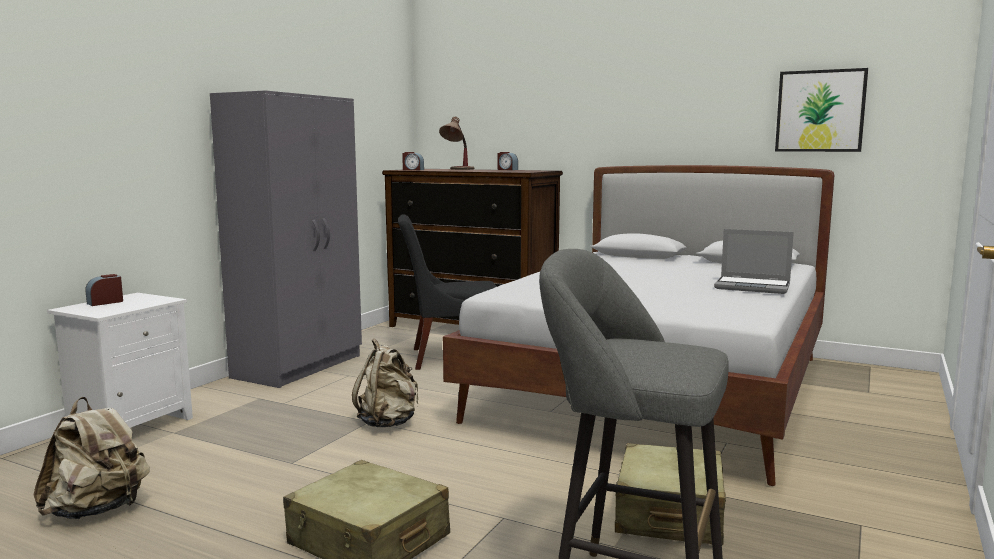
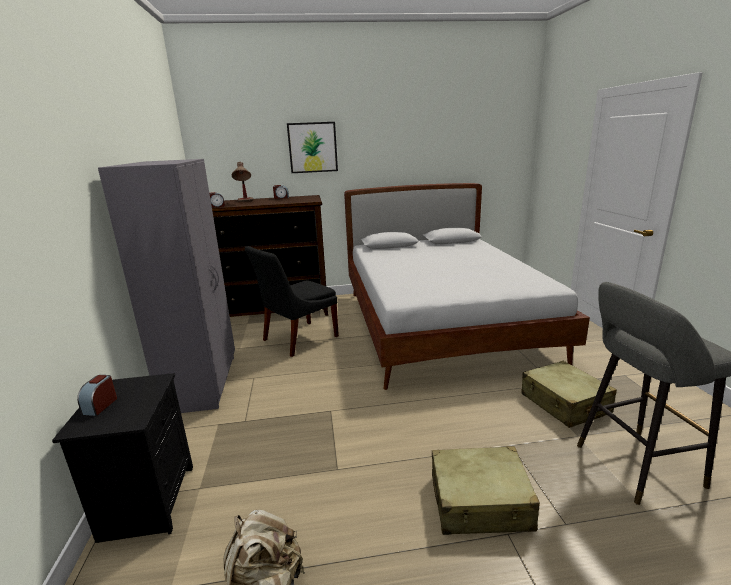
camera: 35 degrees left, 10 degrees up
(131, 426) = (148, 501): white nightstand -> black nightstand
(388, 423) = (344, 406): beige backpack -> none
(753, 287) = (500, 260): laptop -> none
(820, 111) = (469, 150): picture -> picture (312, 147)

